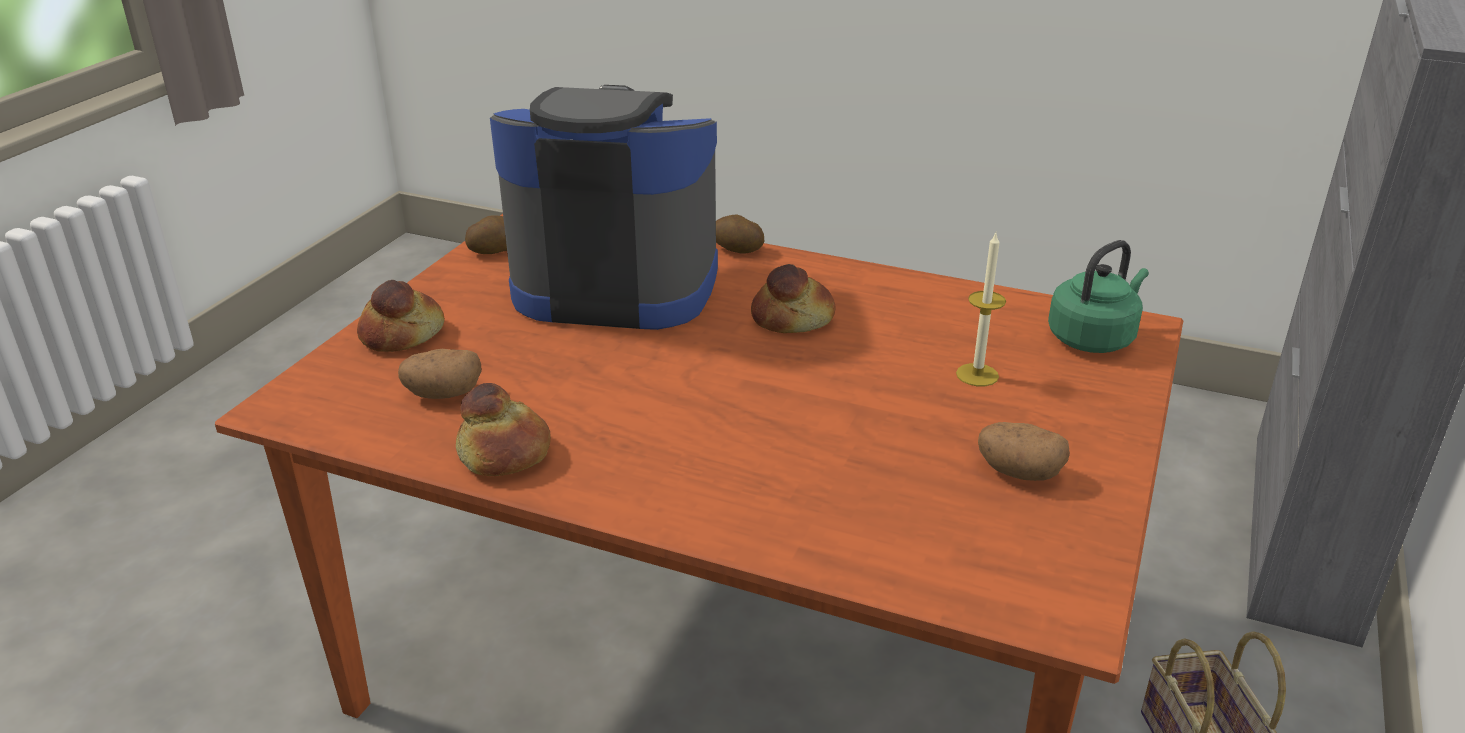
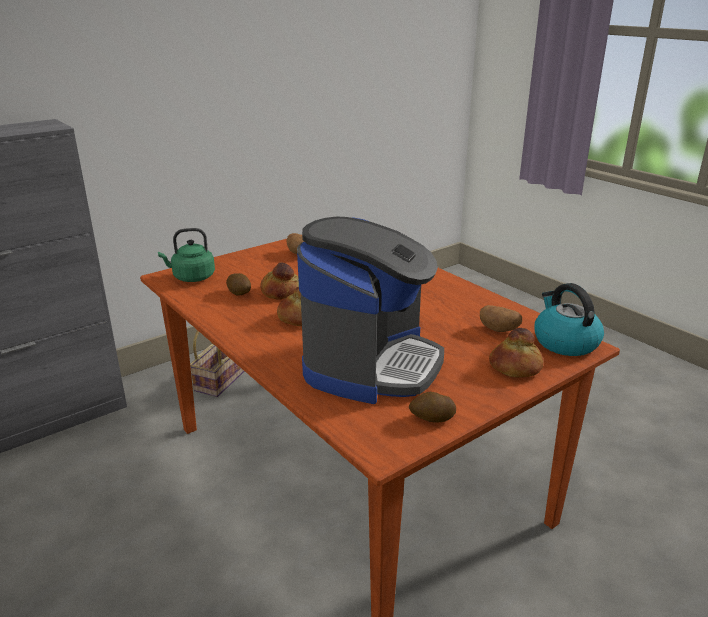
camera: 150 degrees left, 5 degrees down
(318, 402) = (564, 342): none -> kettle
(503, 454) = (479, 300): bread -> bread (281, 291)
(615, 285) = (371, 364): coffee machine -> coffee machine turned 105 degrees counterclockwise
(736, 249) = (274, 367): potato -> potato (240, 293)
(977, 375) = (261, 278): candle -> none

